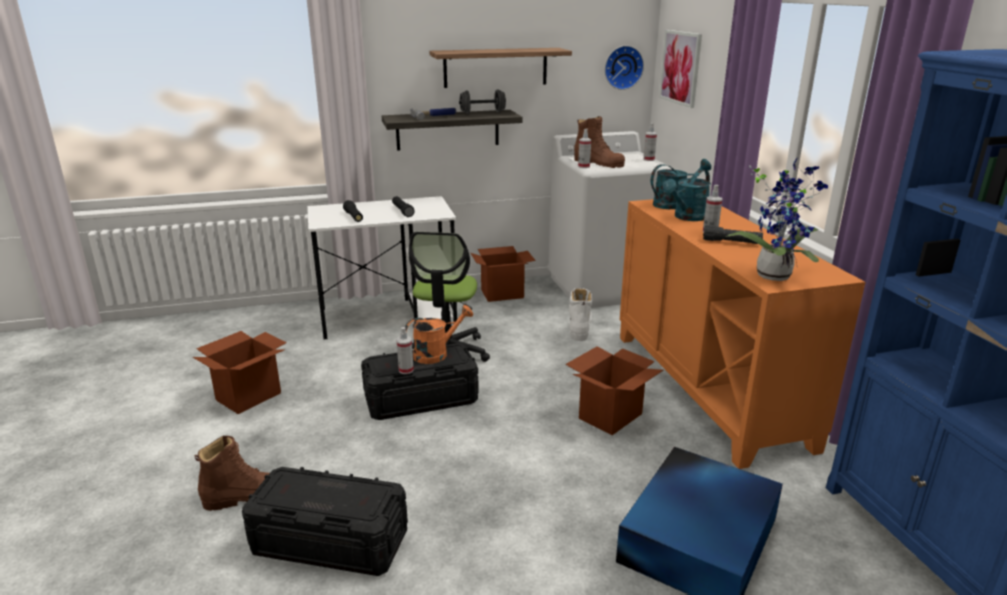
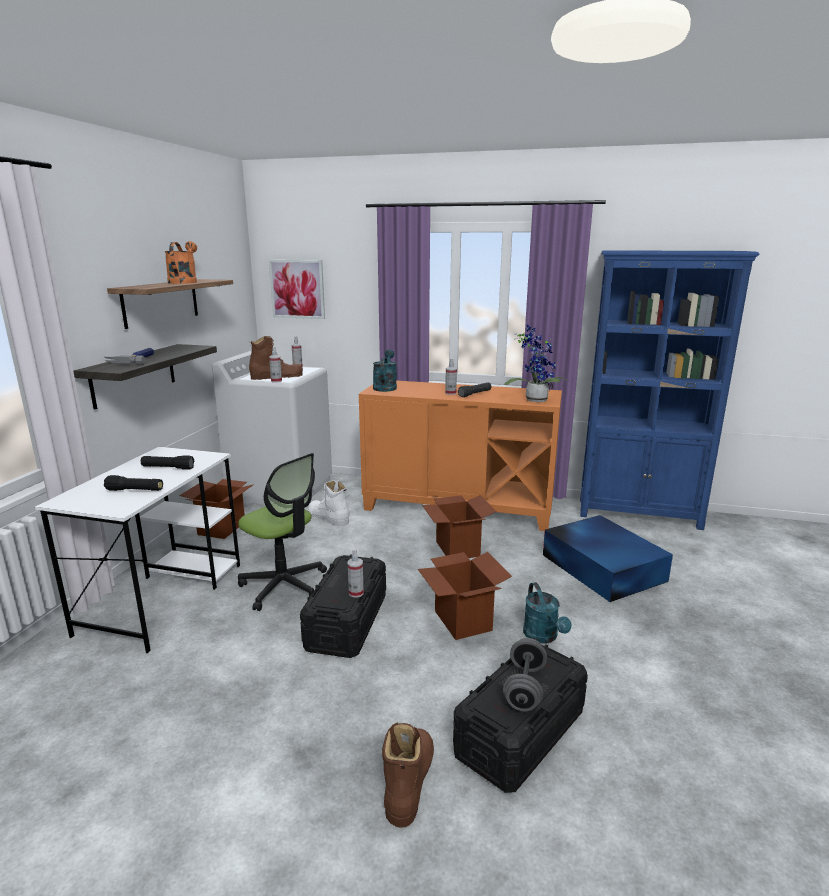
camera: 60 degrees left, 5 degrees down
(249, 396) = (201, 743): cardboard box -> cardboard box (462, 620)
(436, 353) = (344, 571): orange watering can -> orange watering can (184, 282)
(482, 112) = (168, 349): grey dumbbell -> grey dumbbell (524, 688)
(622, 67) = (238, 294): wall clock -> none
(687, 217) = (417, 391): turquoise watering can -> turquoise watering can (543, 637)

